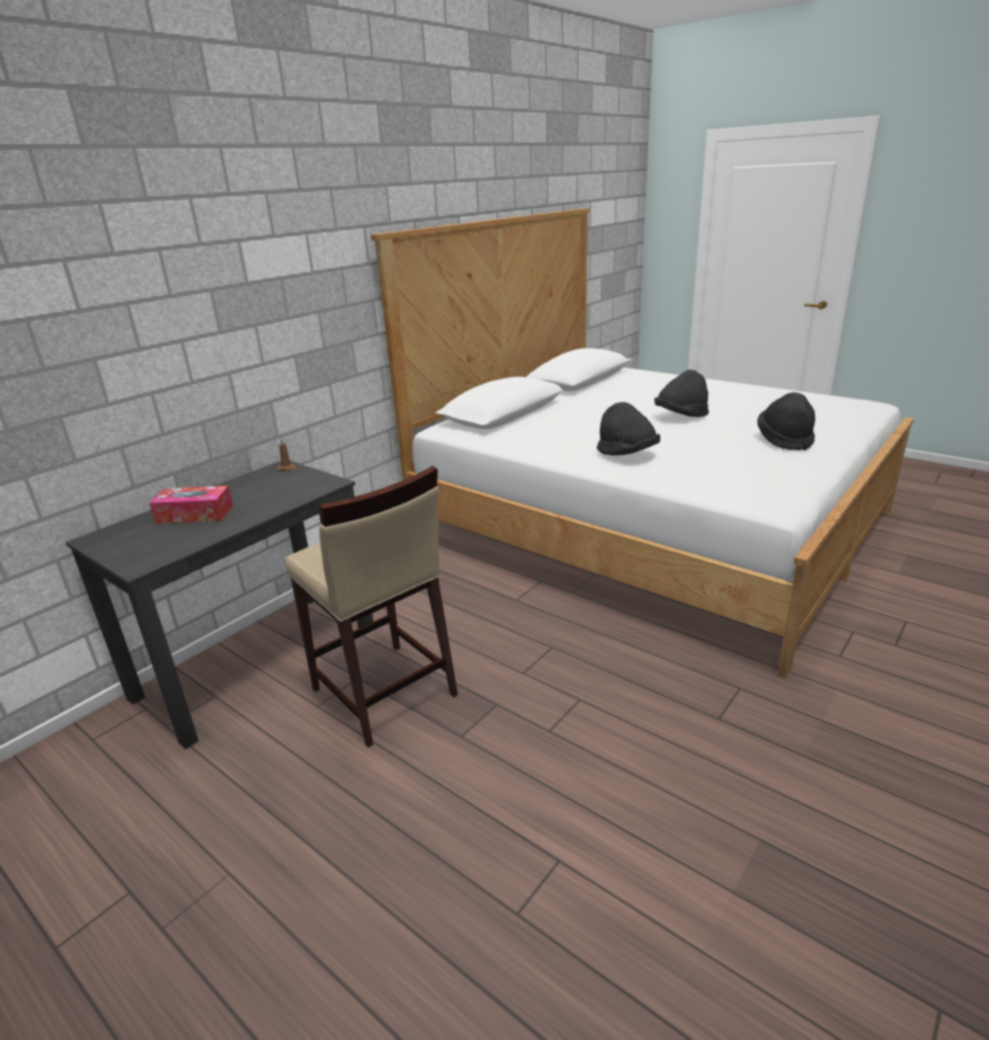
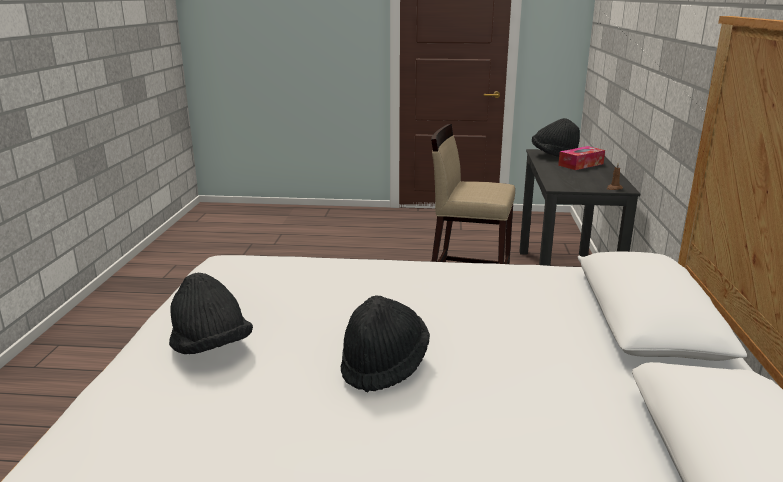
camera: 145 degrees right, 5 degrees down
(627, 454) = (394, 280): black hat -> black hat (554, 155)

